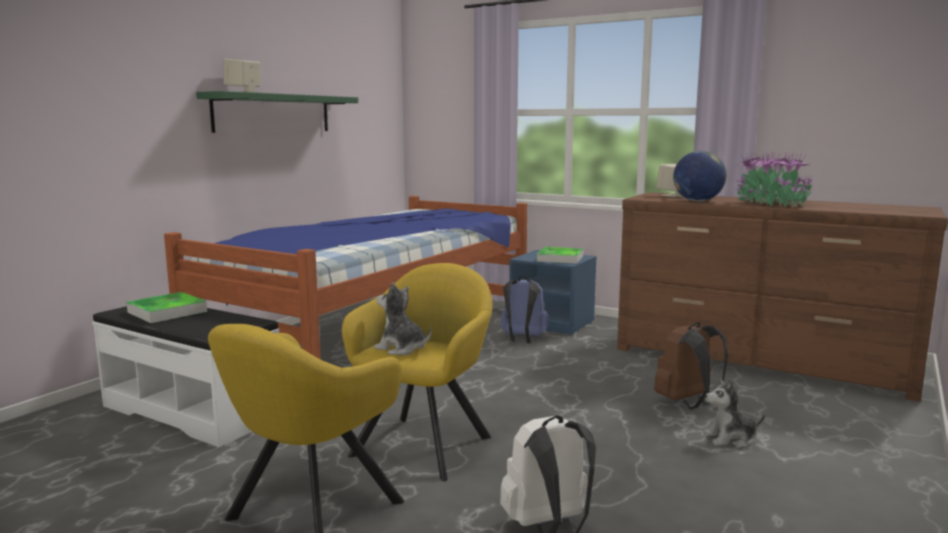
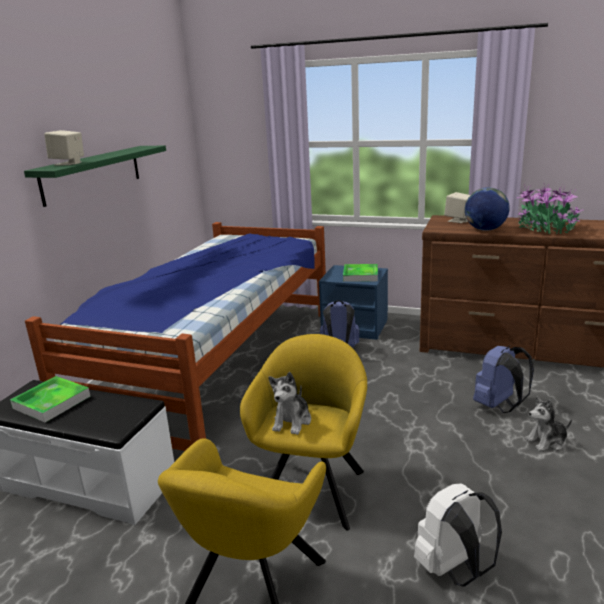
camera: 10 degrees left, 10 degrees up
(401, 349) = (292, 421): plush toy -> plush toy turned 90 degrees counterclockwise
(687, 403) = (499, 406): brown backpack -> blue backpack

